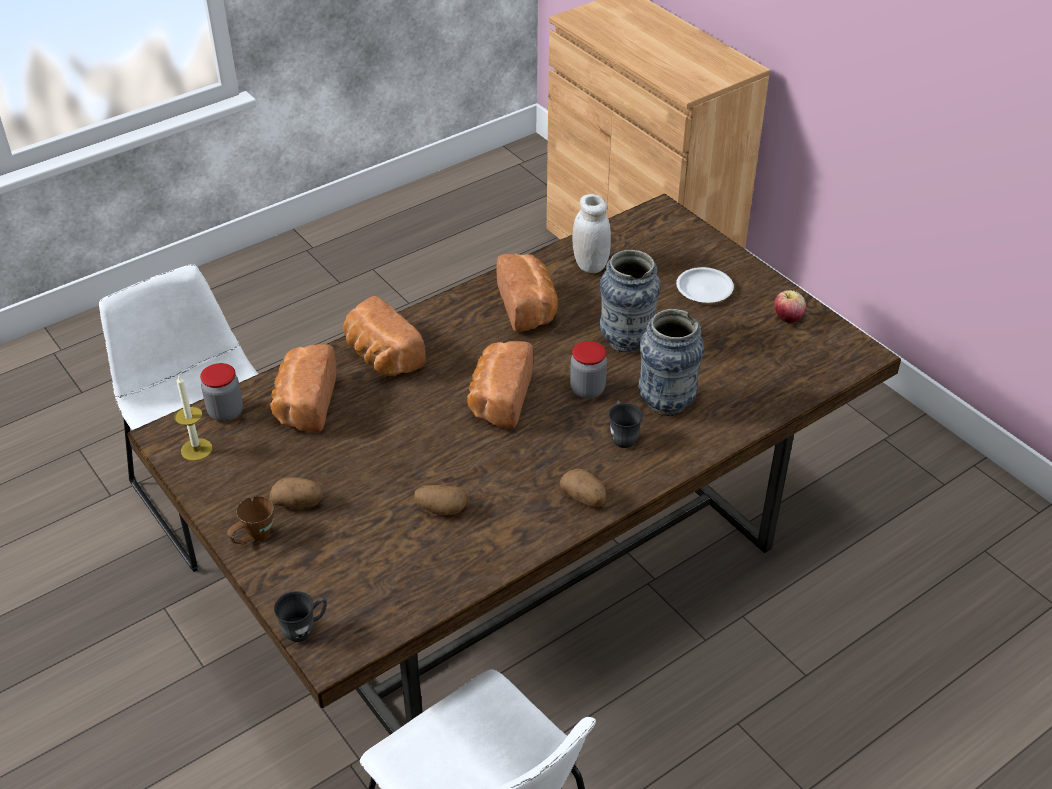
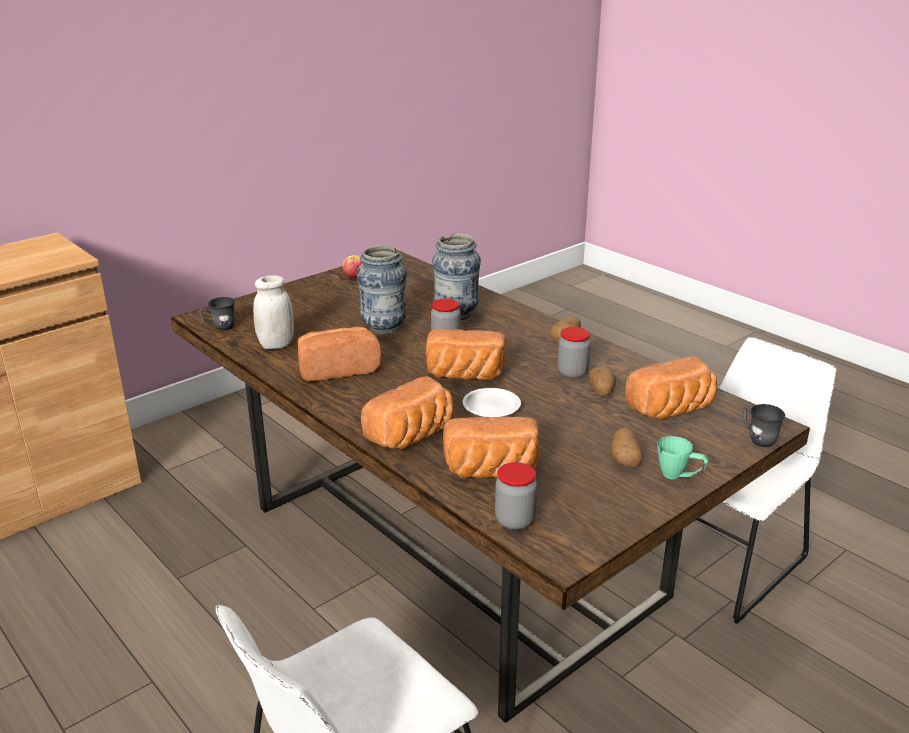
camera: 95 degrees left, 15 degrees down
(196, 449) = (577, 531): candle -> none
(253, 539) = (679, 477): brown mug -> green mug
(386, 566) = (673, 410): none -> bread
(493, 491) = (572, 373): none -> jar
(622, 436) = (496, 328): grey mug -> grey mug (219, 327)
(704, 288) = (316, 302): white plate -> white plate (491, 407)

